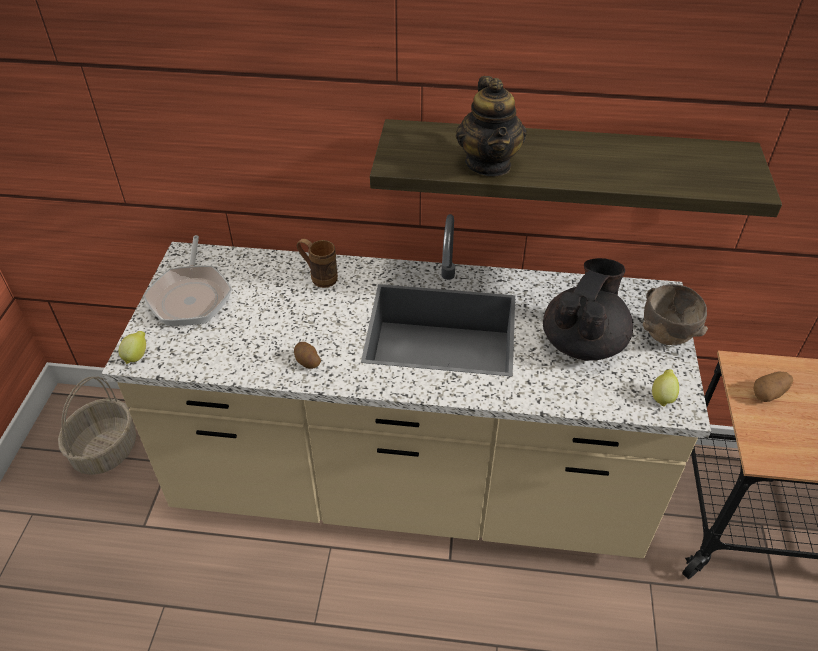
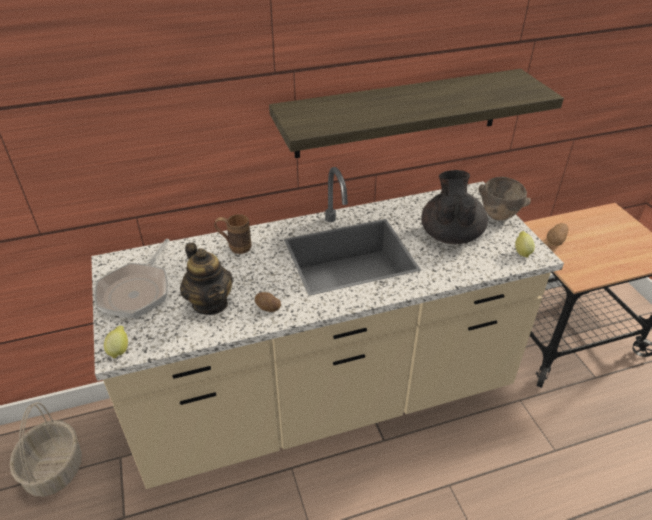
camera: 25 degrees left, 5 degrees down
(191, 296) = (137, 291): frying pan -> frying pan turned 45 degrees clockwise
(489, 164) = (368, 115): teapot -> teapot (210, 303)

